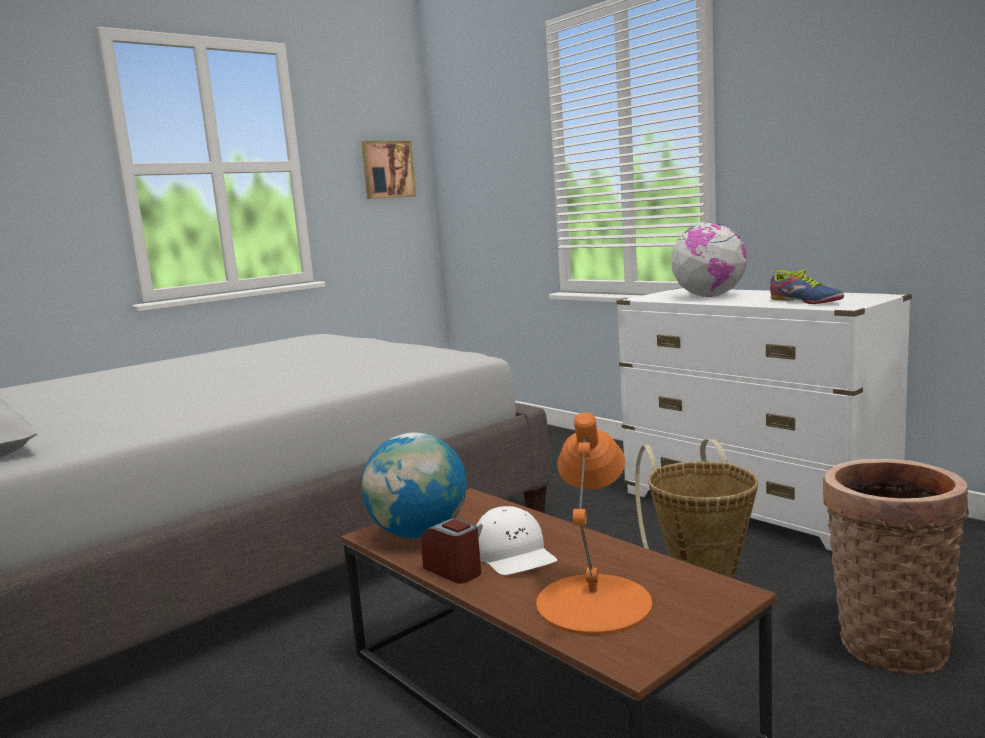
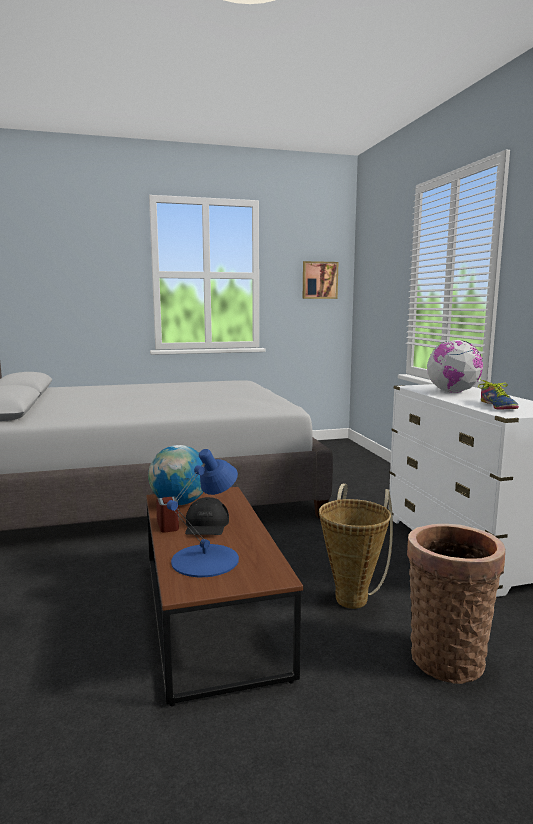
camera: 25 degrees right, 0 degrees up
(513, 554) = (206, 525): white cap -> black cap
(594, 602) = (206, 560): orange table lamp -> blue table lamp

